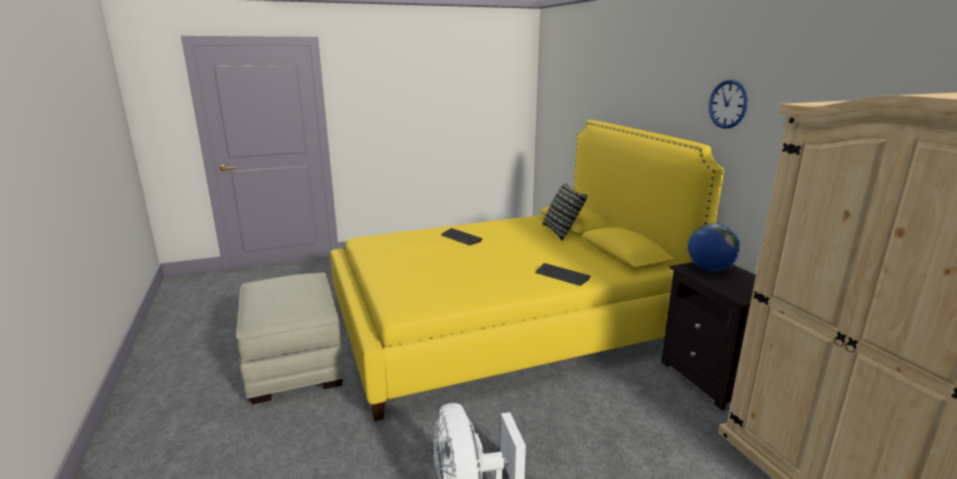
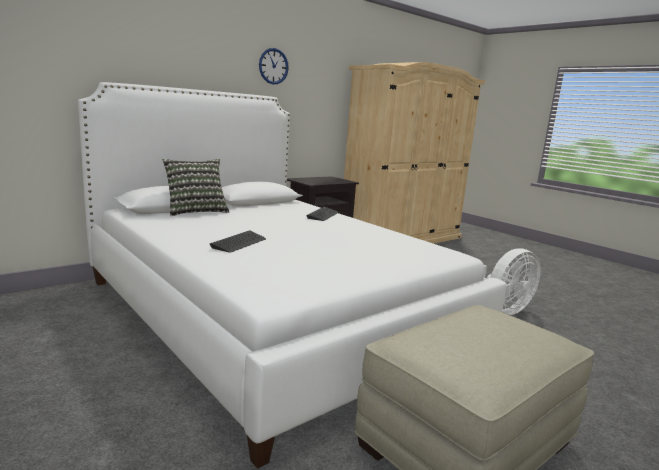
camera: 110 degrees left, 5 degrees down
(501, 322) = (270, 314): yellow bed -> white bed
(709, 269) = (309, 181): globe -> none

